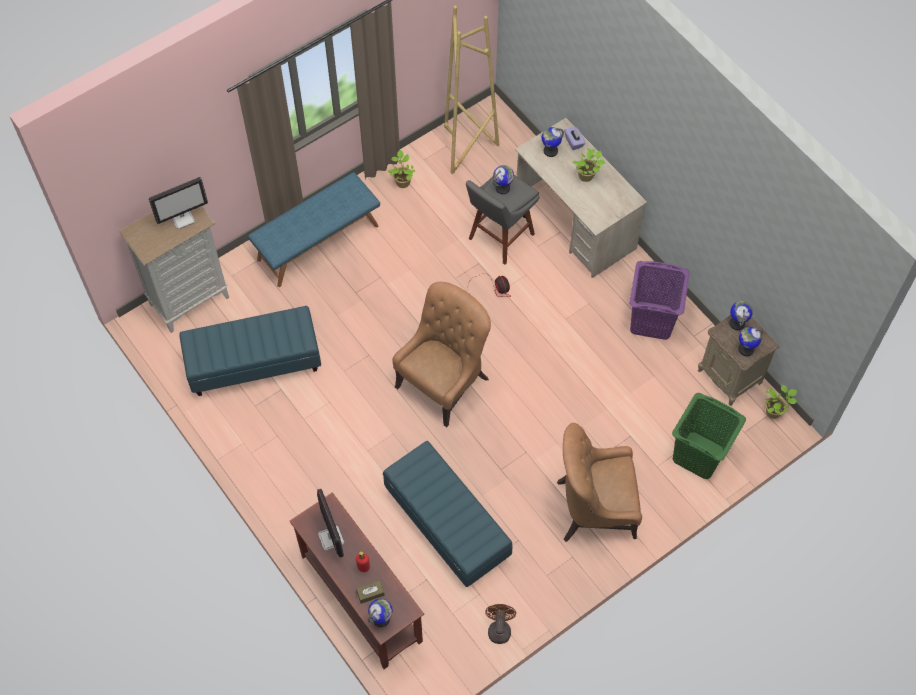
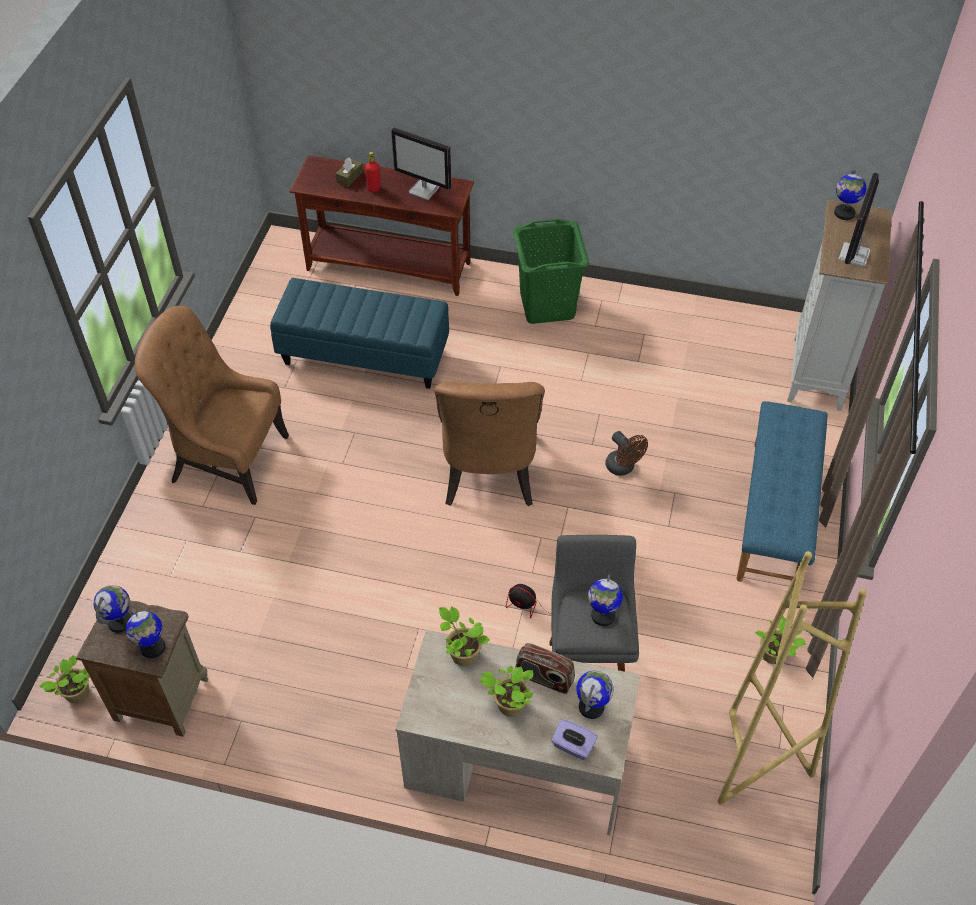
camera: 140 degrees right, 10 degrees down
(254, 365) = (686, 363): blue ottoman -> none
(381, 619) = (323, 168): globe -> globe (844, 213)
(499, 628) = (245, 316): brown fan -> brown fan (623, 468)
(560, 176) = (544, 678): none -> radio
(588, 212) = (462, 654): none -> potted plant
(594, 508) = (228, 459): brown chair -> brown chair turned 120 degrees counterclockwise
(652, 320) = (310, 703): purple laundry basket -> none
(698, 455) = (145, 582): green laundry basket -> green laundry basket (547, 305)

